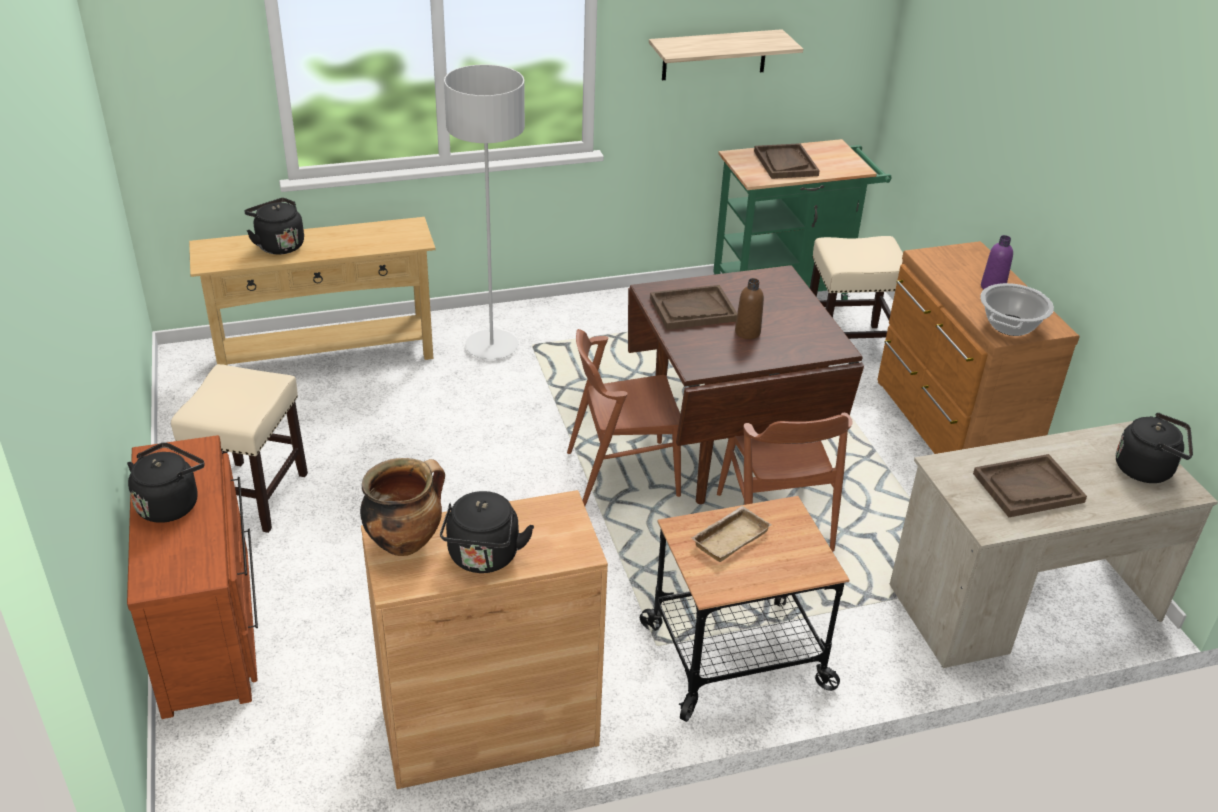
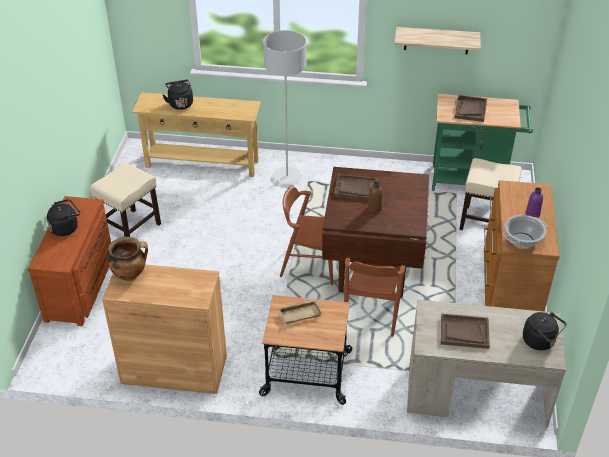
camera: 25 degrees right, 5 degrees up
(483, 558) = (157, 291): black kettle -> none

